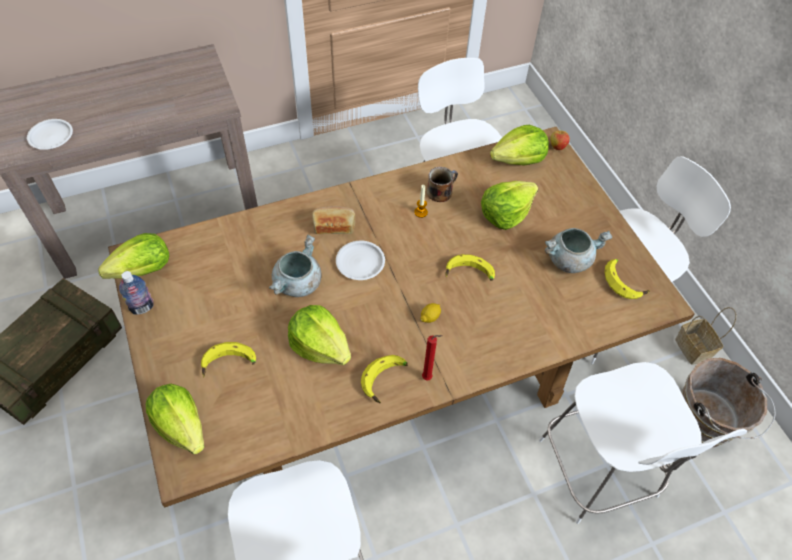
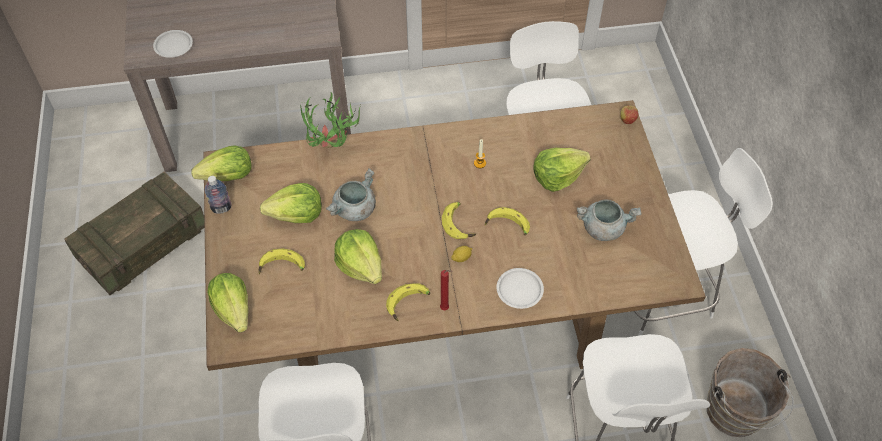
camera: 15 degrees right, 0 degrees up
(257, 223) = (333, 150): none -> potted plant
(334, 226) = (398, 164): bread -> none
(360, 263) = (413, 200): white plate -> white plate (519, 290)
(440, 191) = (503, 147): mug -> none
(519, 160) = (586, 128): lettuce -> lettuce (296, 215)
(624, 282) = (648, 257): banana -> banana (459, 223)
(694, 349) = (749, 341): basket -> none

